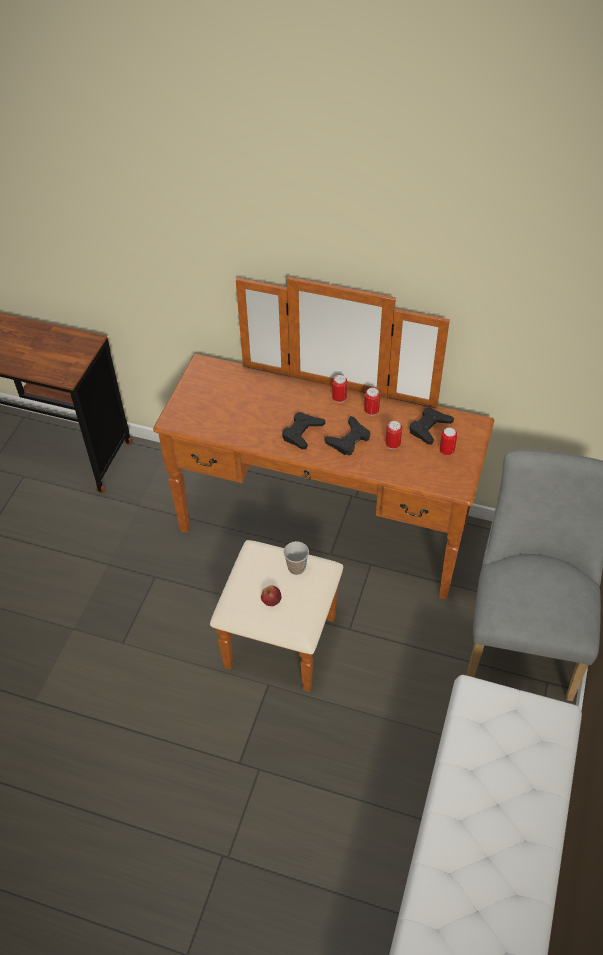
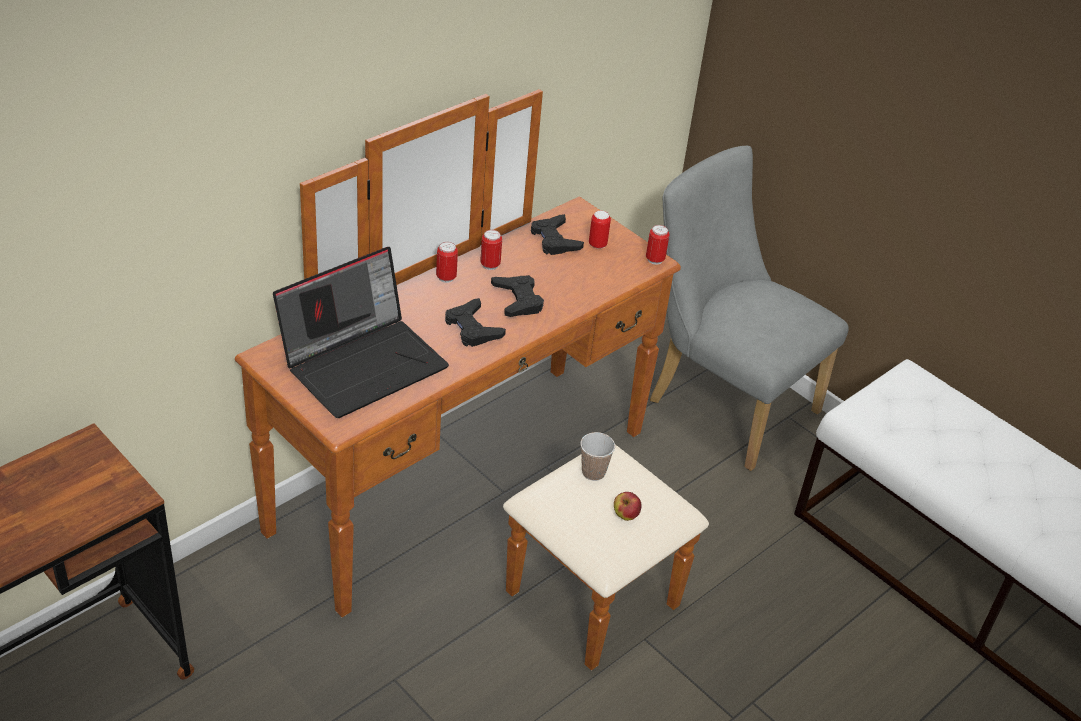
camera: 65 degrees left, 10 degrees down
(230, 404) = (364, 362): none -> laptop
(392, 444) = (554, 274): can -> can (655, 260)

